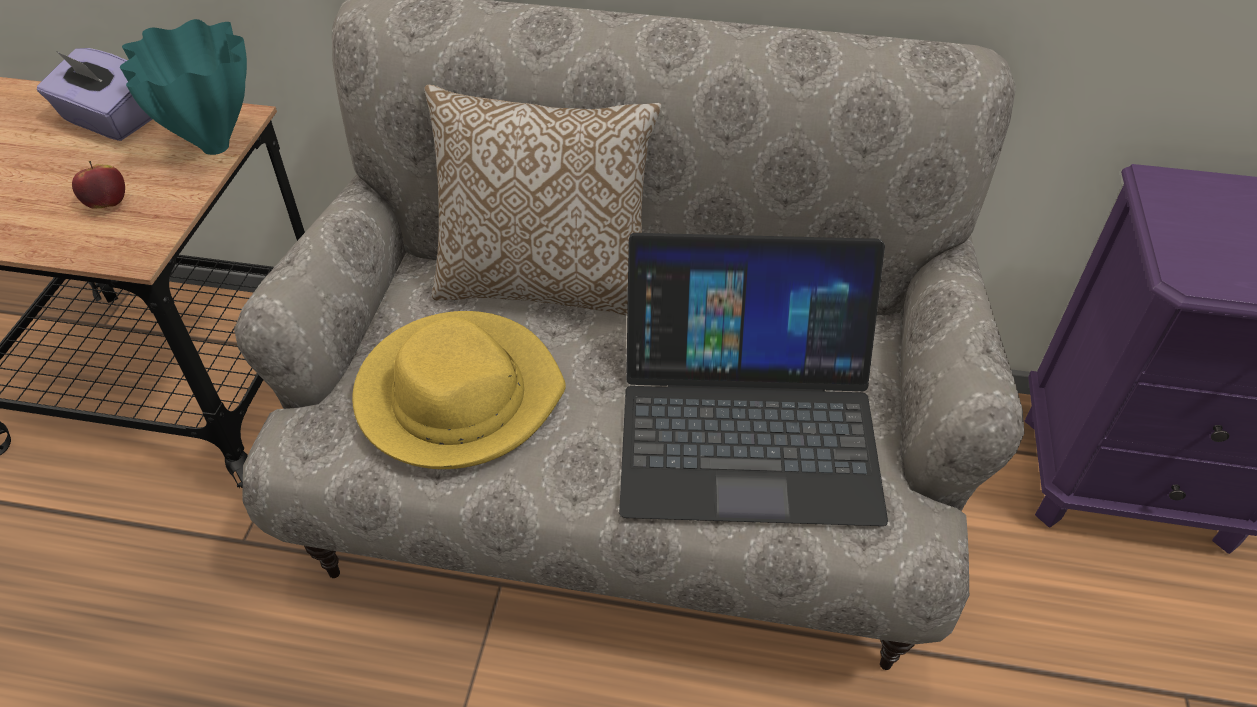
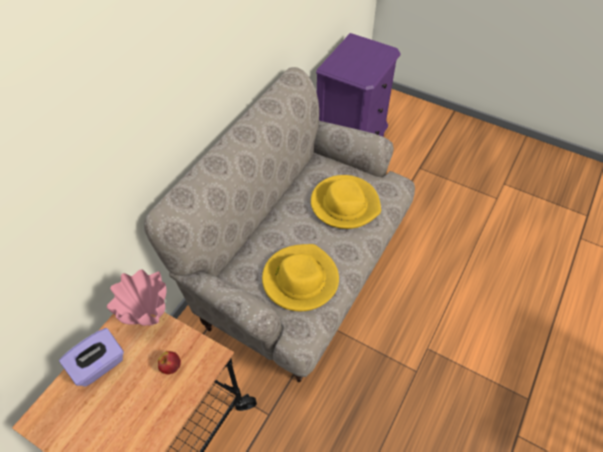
camera: 70 degrees left, 5 degrees up
(217, 145) = (150, 319): turquoise vase -> pink vase
(548, 283) = (255, 239): pillow -> none
(748, 422) = (345, 204): laptop -> yellow hat

